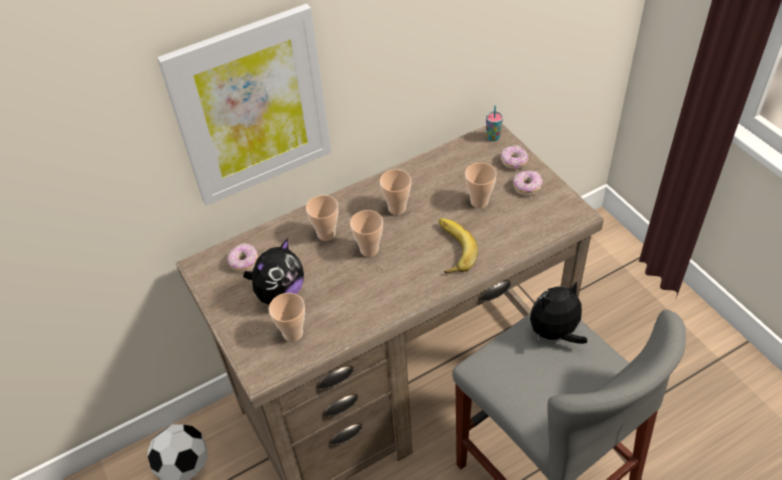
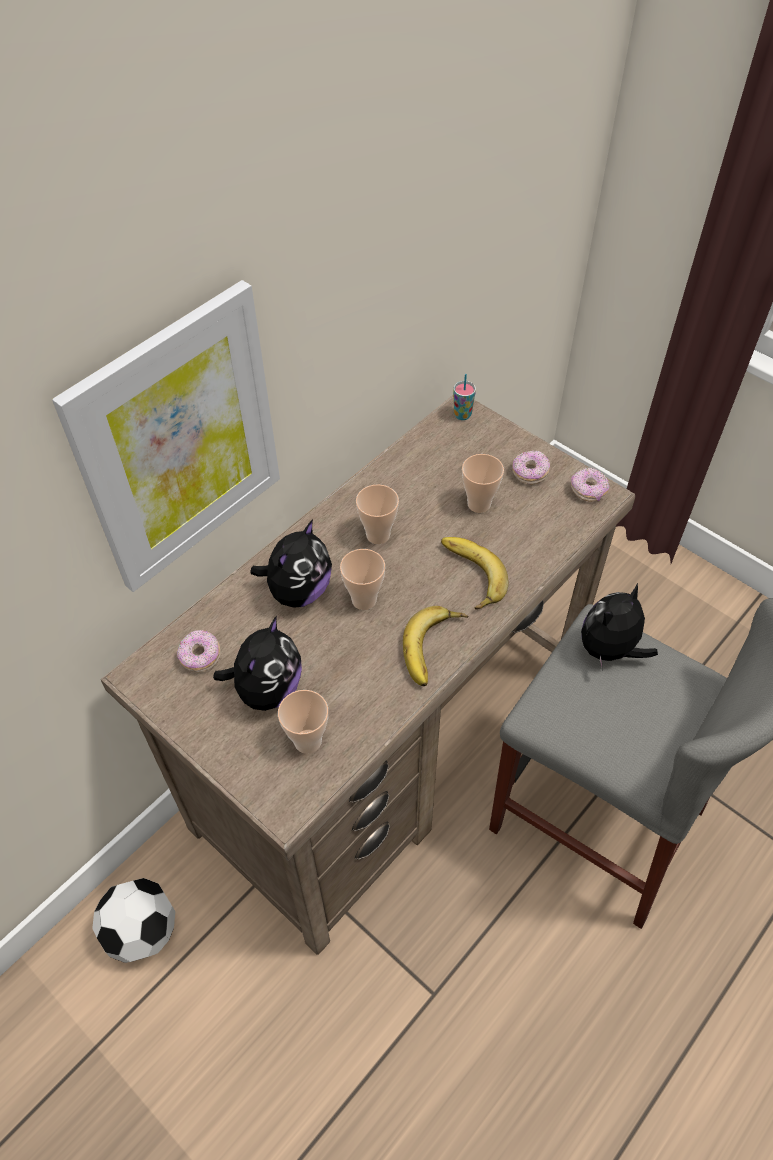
camera: 20 degrees left, 5 degrees up
(326, 234) = (298, 591): cup -> plush toy
(406, 294) = (435, 649): none -> banana
(514, 162) = (501, 443): donut -> donut (588, 491)

